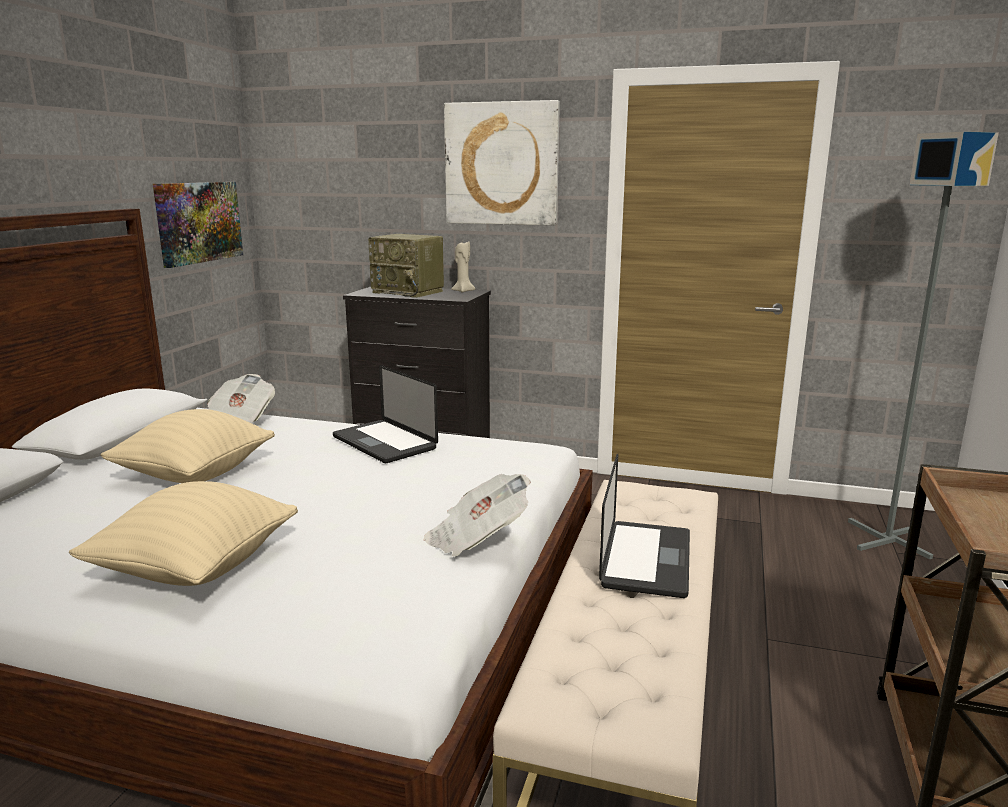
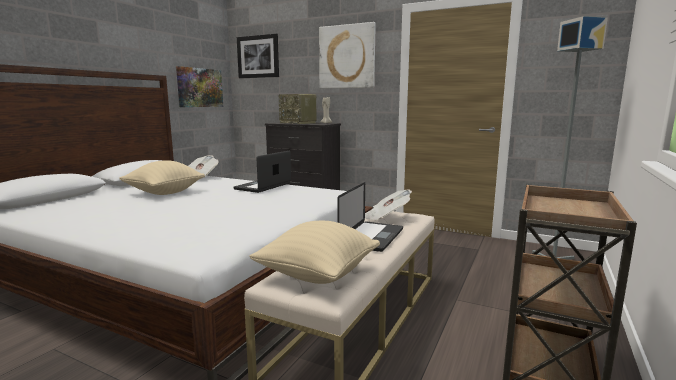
camera: 10 degrees right, 5 degrees down
(195, 568) = (136, 220): beige pillow -> beige pillow (318, 275)
(312, 154) = (258, 57): none -> picture
(384, 443) = (263, 186): laptop -> laptop turned 60 degrees clockwise
(477, 539) = (279, 218): newspaper -> newspaper (386, 217)

